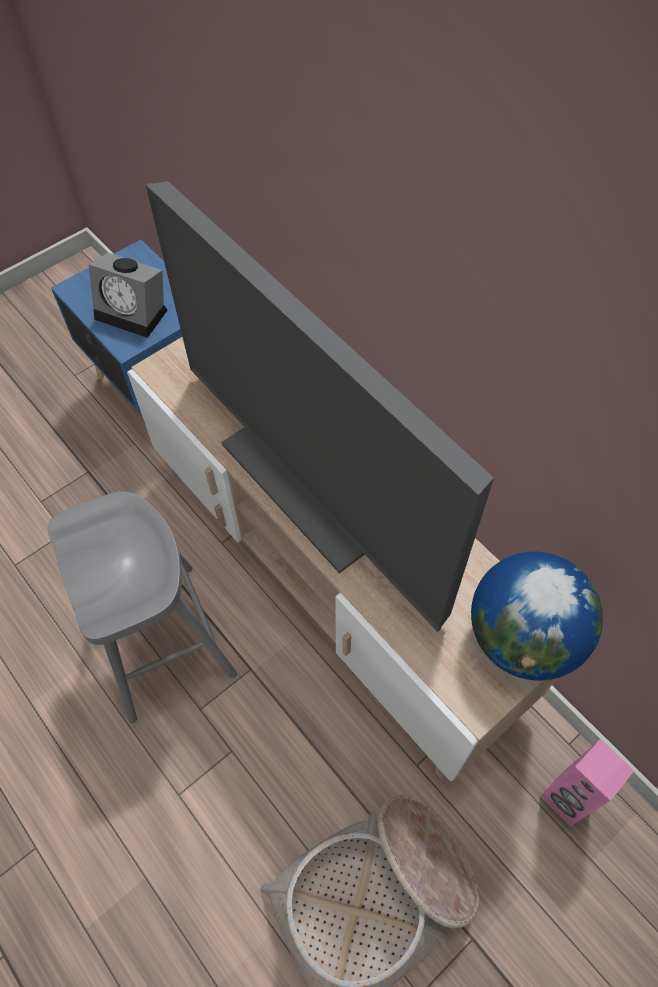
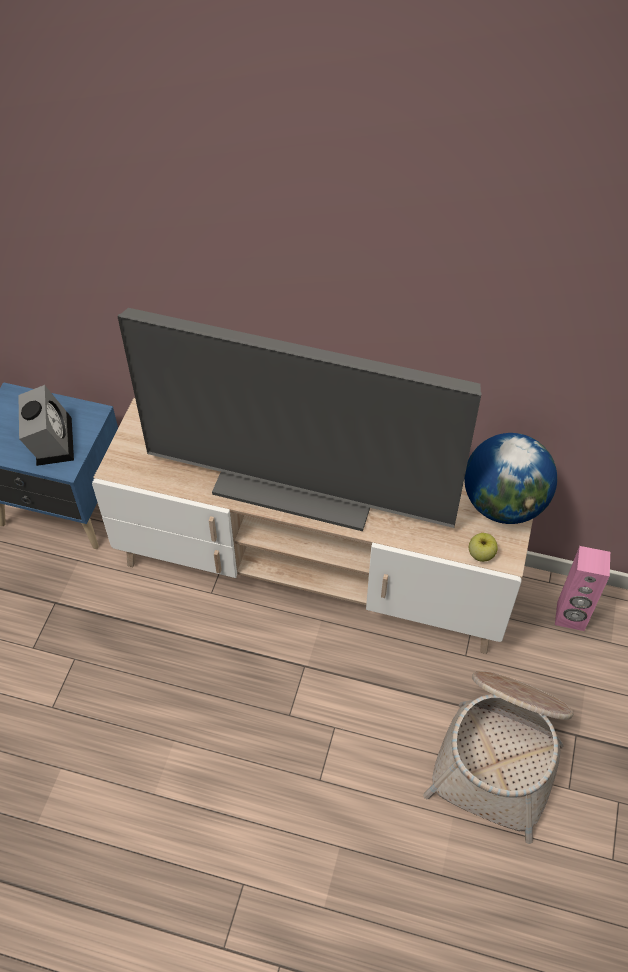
camera: 35 degrees left, 5 degrees down
(135, 313) = (50, 440): alarm clock -> alarm clock turned 90 degrees counterclockwise
(162, 640) = (221, 687): grey stool -> none
(450, 681) = (481, 554): none -> apple

